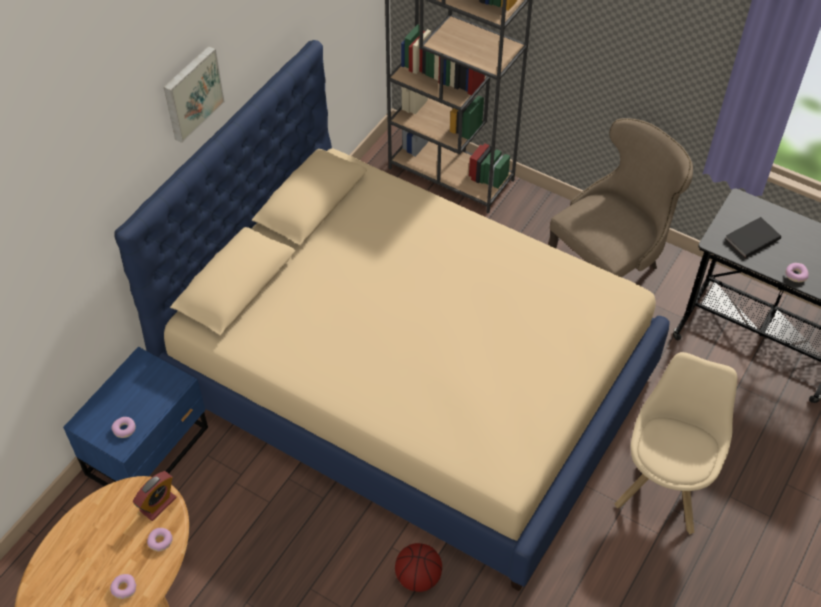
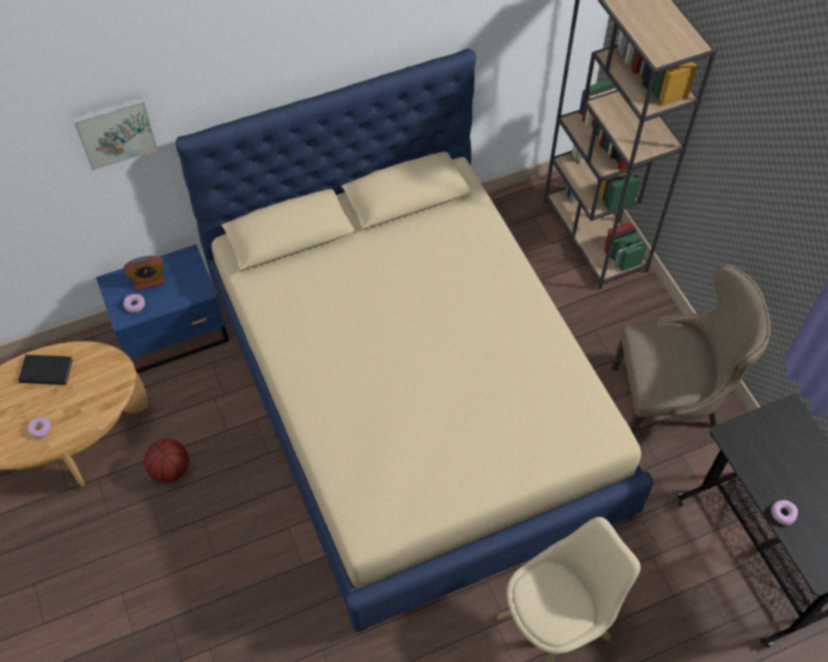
camera: 35 degrees right, 5 degrees up
(158, 504) = (112, 379): alarm clock -> alarm clock (149, 281)
(160, 541) = (91, 409): donut -> none
(191, 93) = (303, 48): picture -> picture (115, 131)
(418, 576) = (289, 565): basketball -> basketball (170, 469)
(751, 238) = (768, 452): black book -> black book (46, 370)

